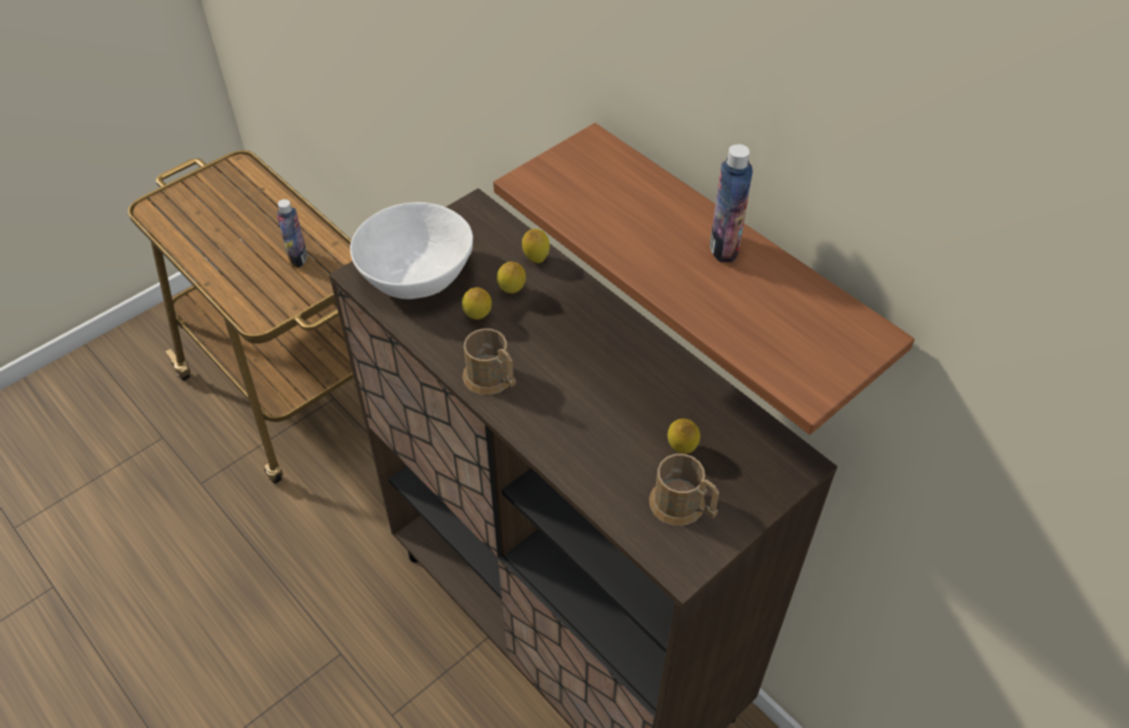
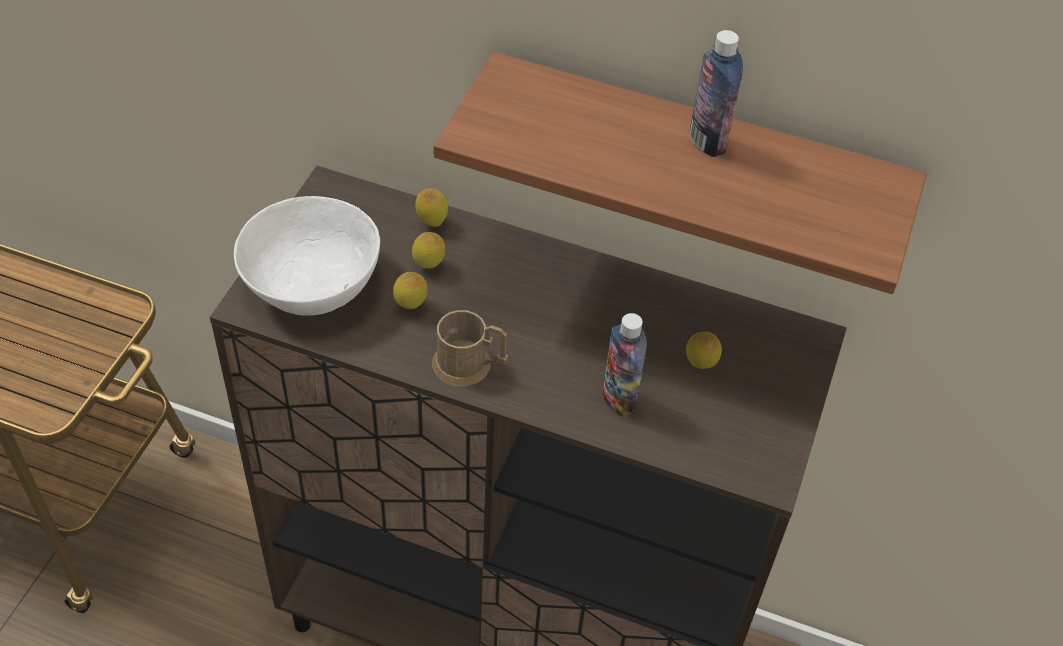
camera: 30 degrees left, 0 degrees up
(298, 258) = (54, 323): bottle -> bottle (619, 399)
(683, 507) = (736, 420): brown mug -> none

